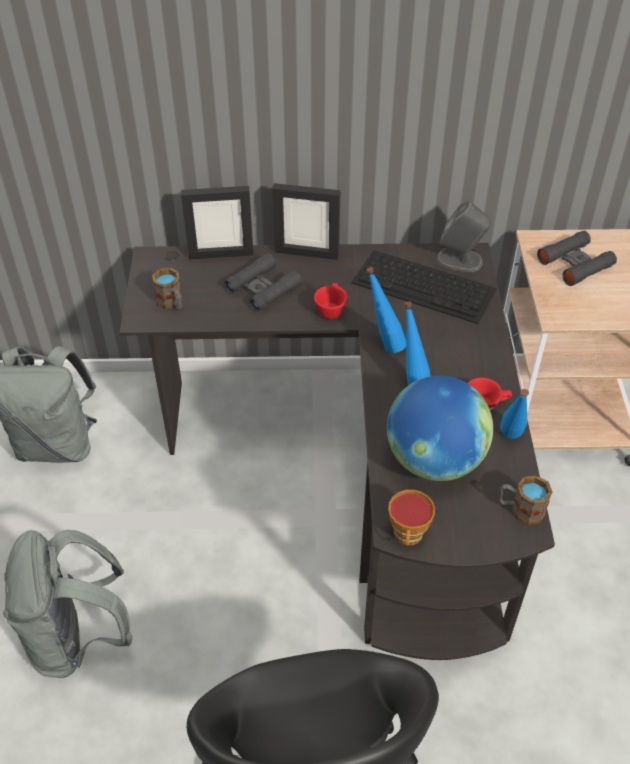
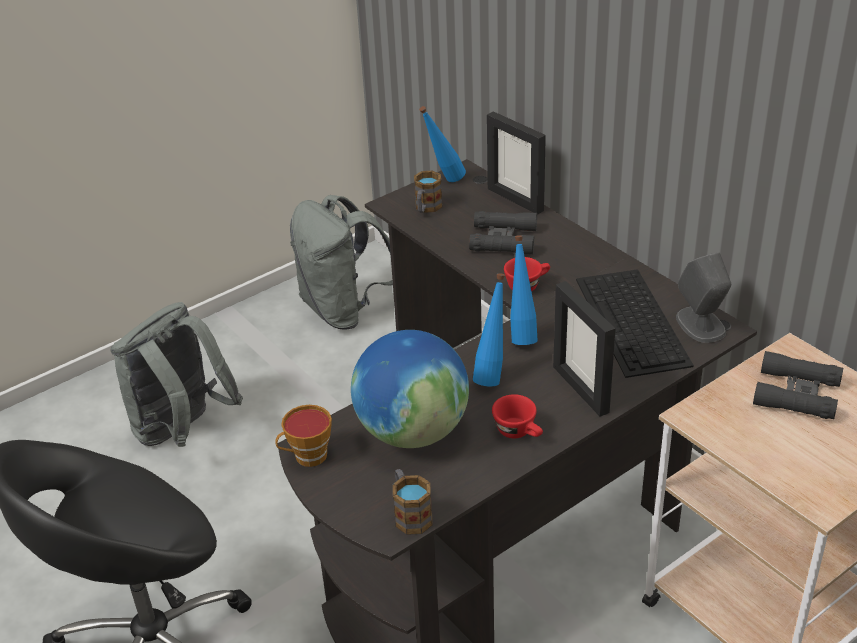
camera: 55 degrees right, 10 degrees down
(307, 252) = (581, 238): picture frame -> picture frame (582, 388)
(510, 441) = (491, 468): blue bottle -> blue bottle (444, 181)

